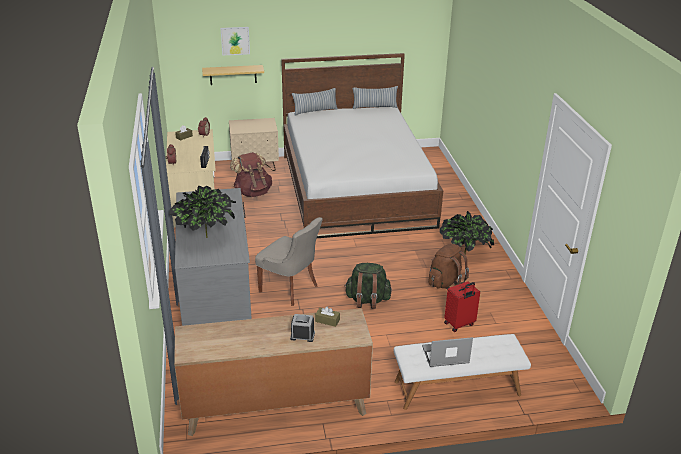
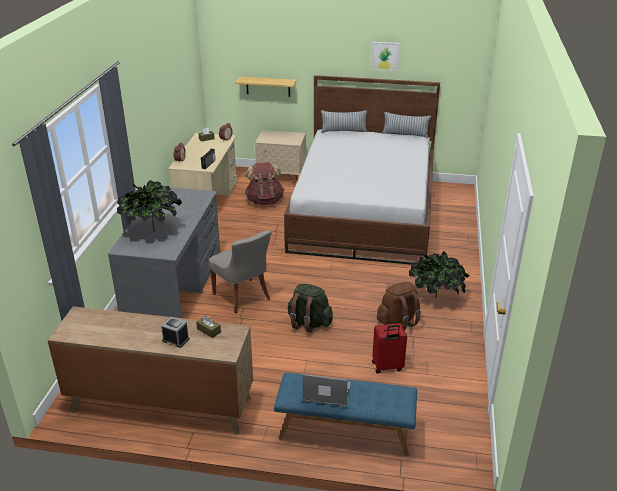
camera: 20 degrees right, 0 degrees up
(235, 40) = (271, 53): picture -> picture (385, 56)
(457, 388) = (345, 431): white bench -> blue bench

